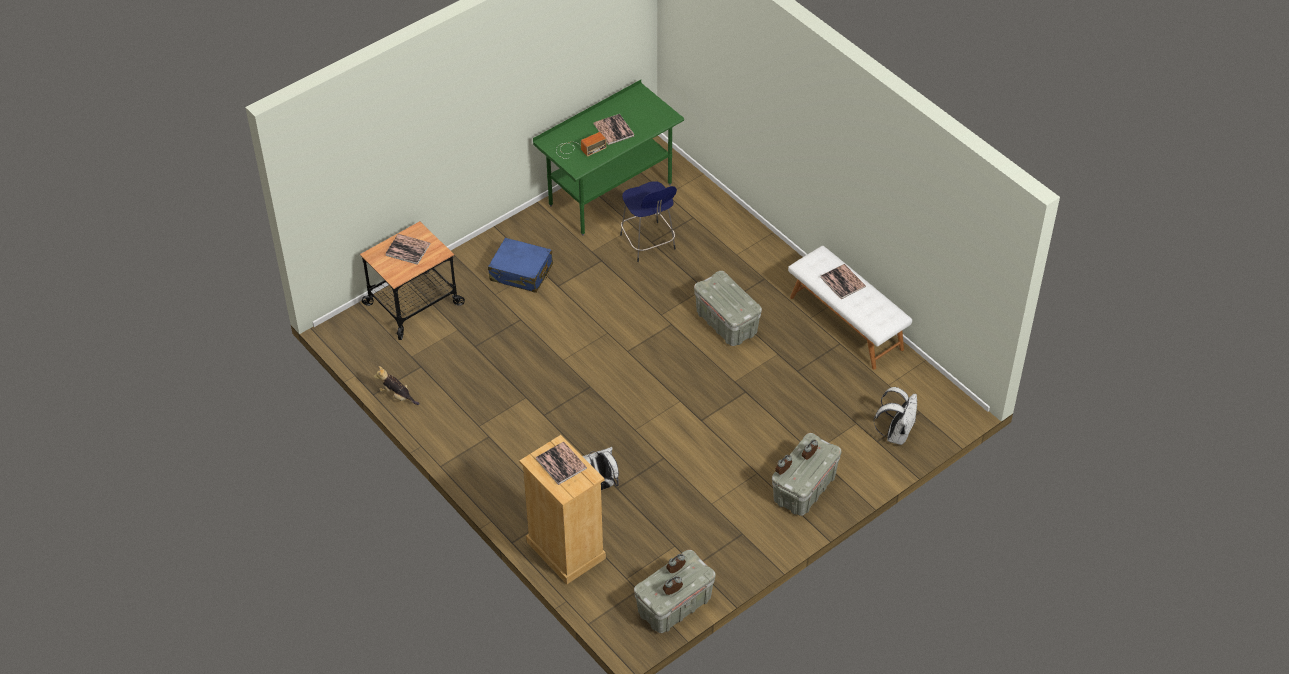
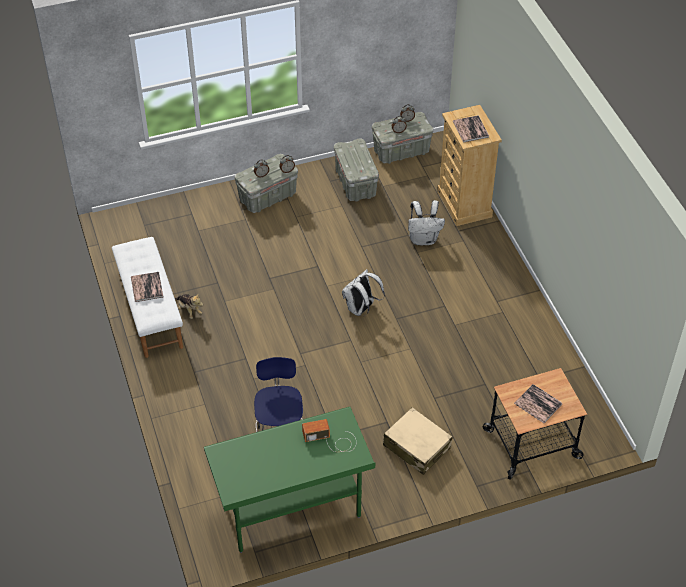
camera: 160 degrees left, 0 degrees up
(397, 396) = (567, 357): plush toy -> plush toy (189, 310)
(521, 272) = (416, 447): blue suitcase -> beige suitcase
(613, 130) = (284, 453): book -> none
(727, 323) = (251, 340): grey storage box -> grey storage box (355, 183)
(896, 434) = (173, 215): white backpack -> white backpack (361, 309)

